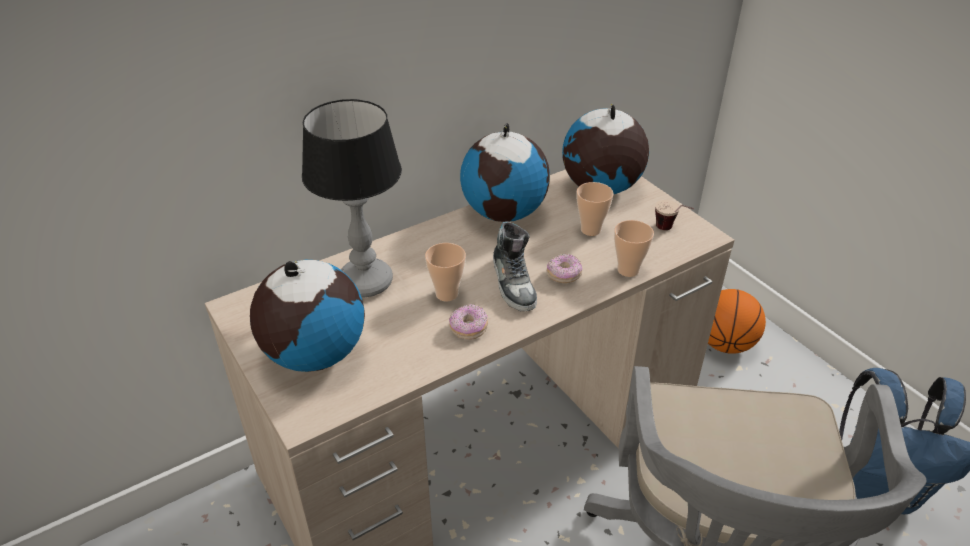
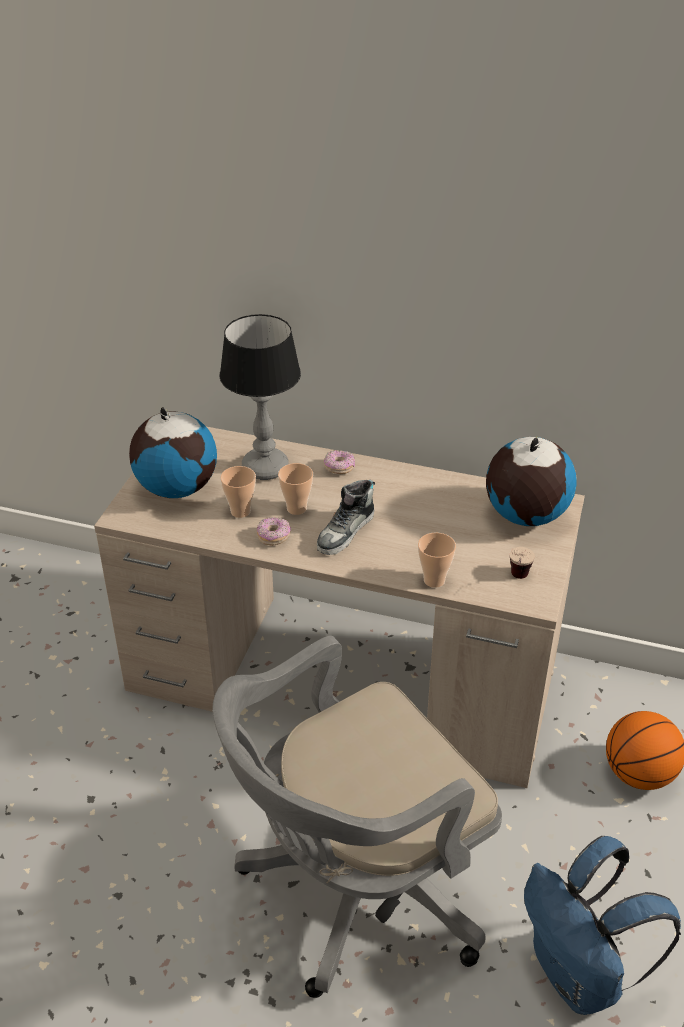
camera: 50 degrees right, 0 degrees up
(505, 213) = (423, 485): globe -> none
(564, 275) = (385, 551): donut -> donut (339, 468)
(590, 230) = (460, 537): cup -> cup (240, 511)

